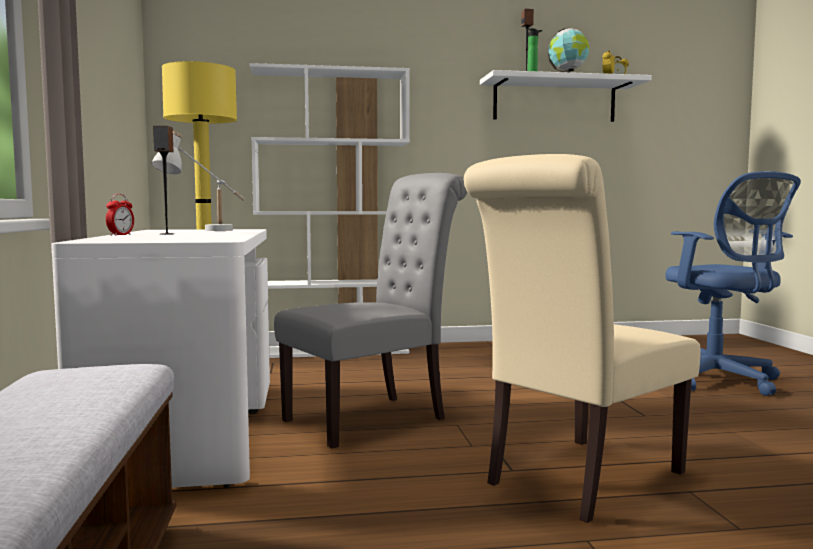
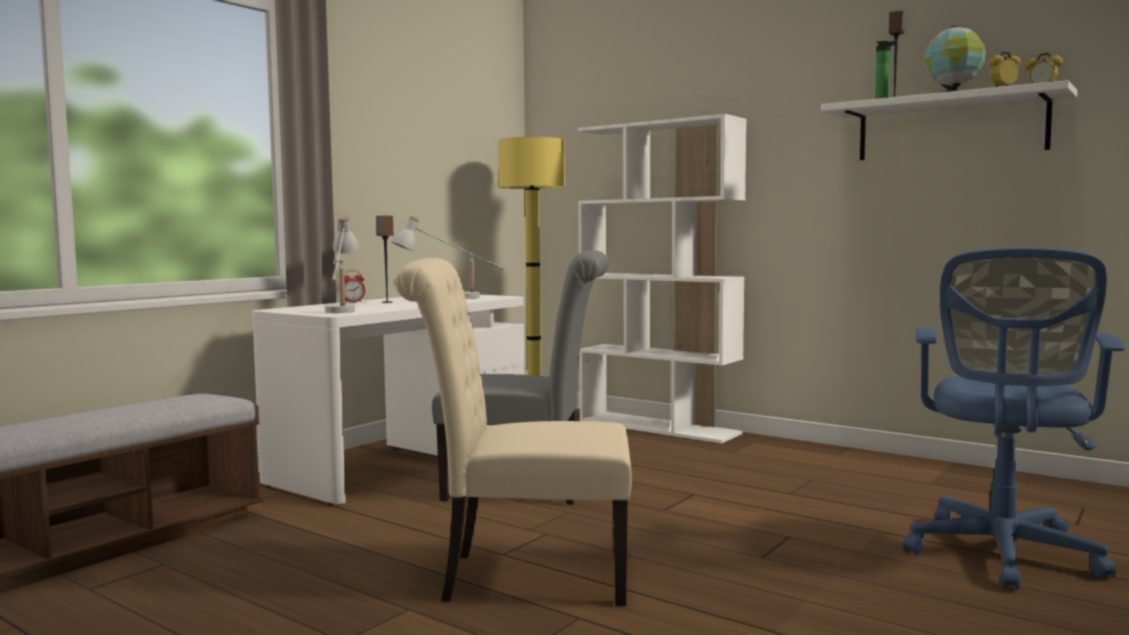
camera: 45 degrees right, 0 degrees up
(184, 238) = (342, 309): none -> white table lamp

